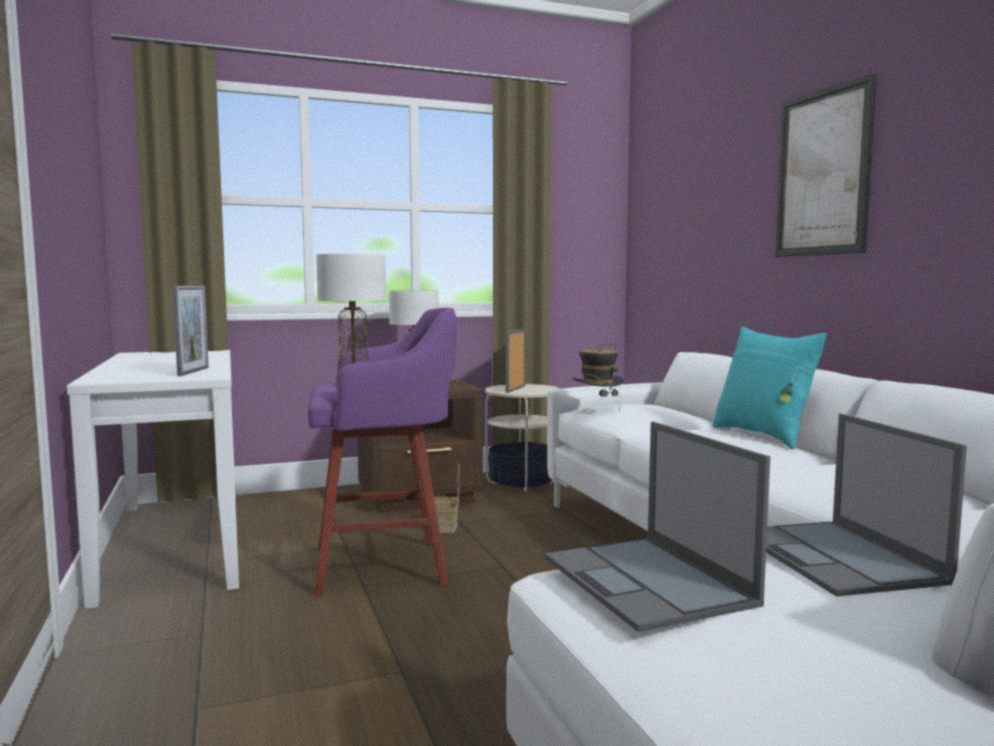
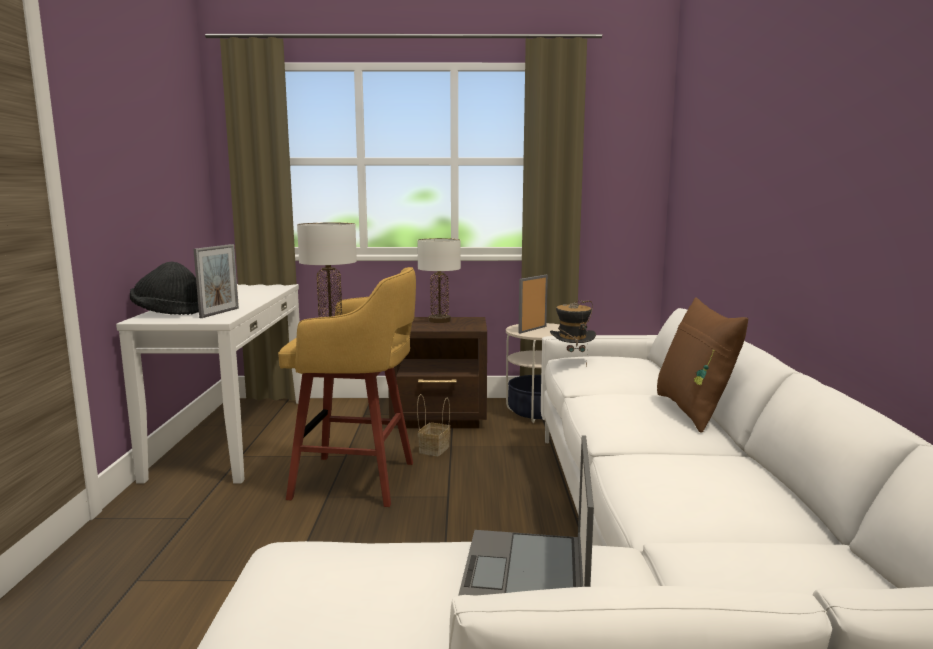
camera: 20 degrees right, 5 degrees up
(119, 375) = (167, 313): none -> black hat
(385, 566) = (358, 481): purple stool -> yellow stool
(648, 582) = (320, 575): laptop -> none
(762, 436) = (693, 412): turquoise pillow -> brown pillow
(822, 173) = (796, 137): picture -> none

